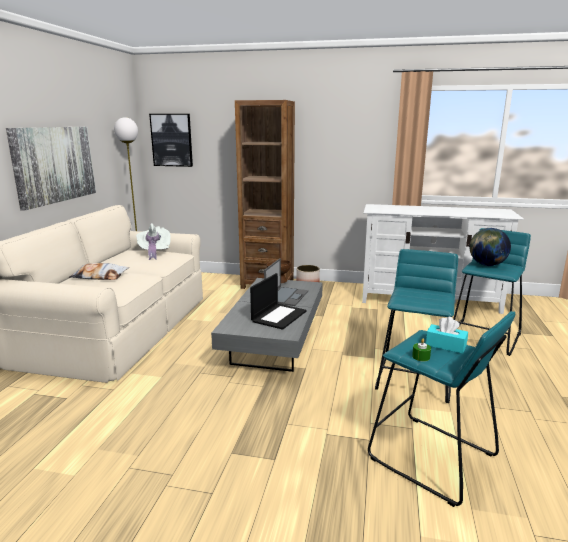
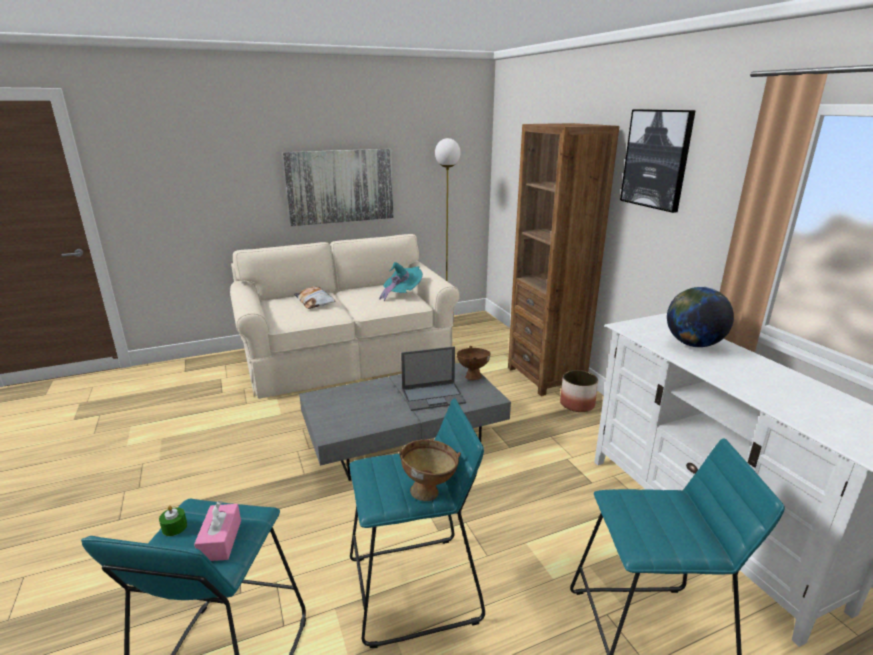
camera: 55 degrees right, 5 degrees up
(154, 253) = (401, 294): white hat -> turquoise hat
(172, 140) = (510, 166): picture -> picture (656, 159)
(279, 316) = (372, 412): laptop -> none
(440, 293) = (431, 491): none -> brown bowl
(445, 345) = (220, 540): turquoise tissue box -> pink tissue box
(487, 265) = (654, 511): globe -> globe (693, 344)

